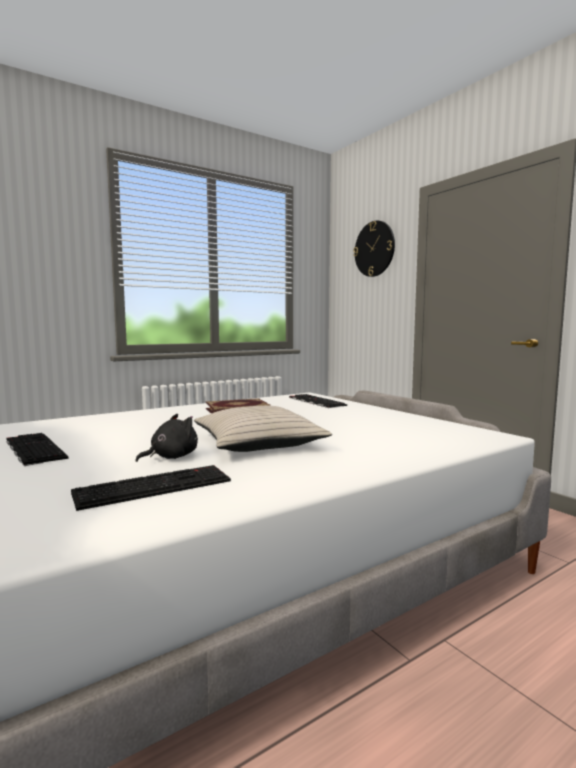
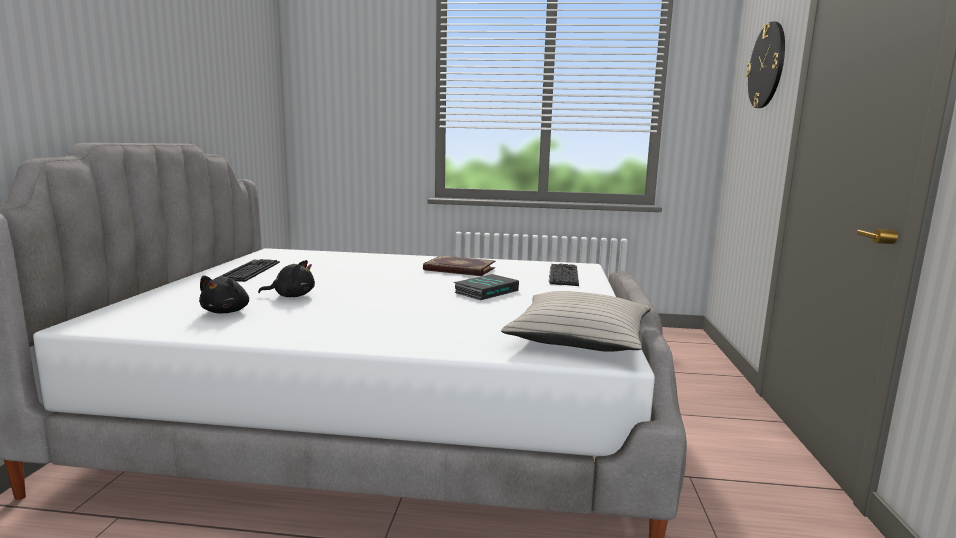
camera: 40 degrees right, 5 degrees up
(155, 486) = (227, 311): keyboard -> black plush toy
(258, 443) = (374, 301): beige pillow -> beige pillow (579, 337)
(308, 419) = (486, 291): none -> book

